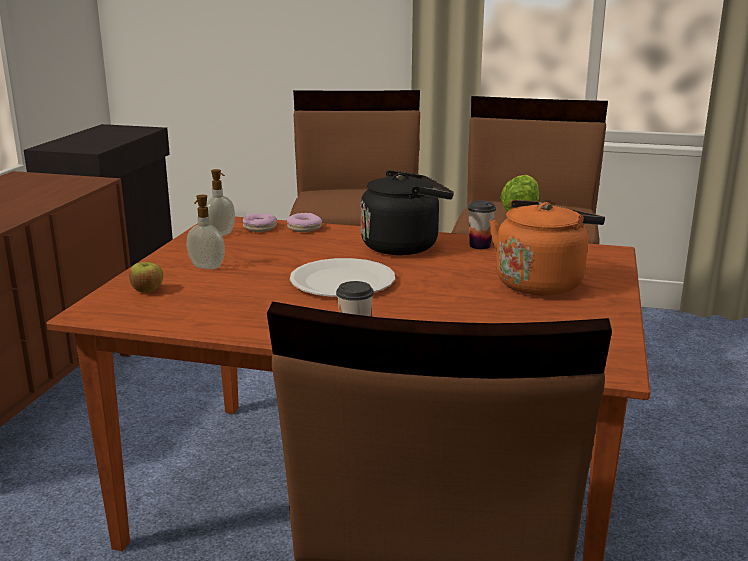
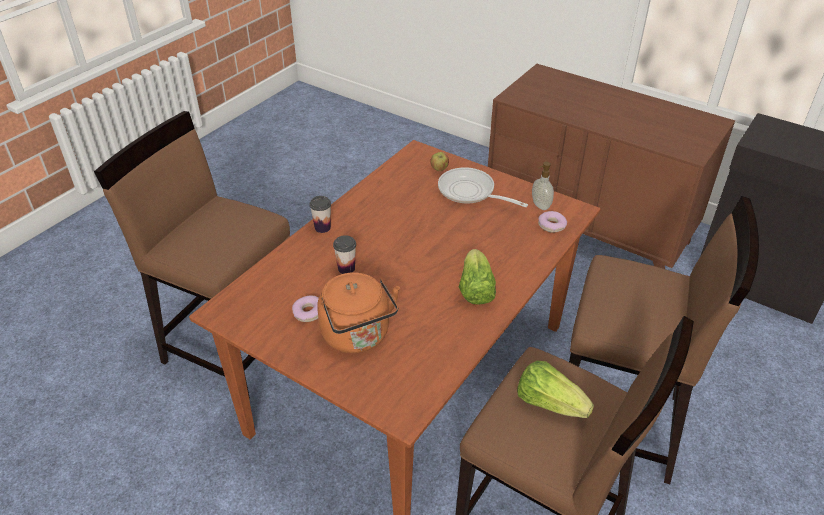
camera: 110 degrees right, 20 degrees up
(206, 267) = (470, 192): soap dispenser -> frying pan
(304, 228) = (542, 247): donut -> donut (308, 312)
(343, 281) = (415, 242): white plate -> none
(404, 246) = (475, 289): black kettle -> lettuce
(480, 246) = (457, 333): cup -> cup (346, 268)

